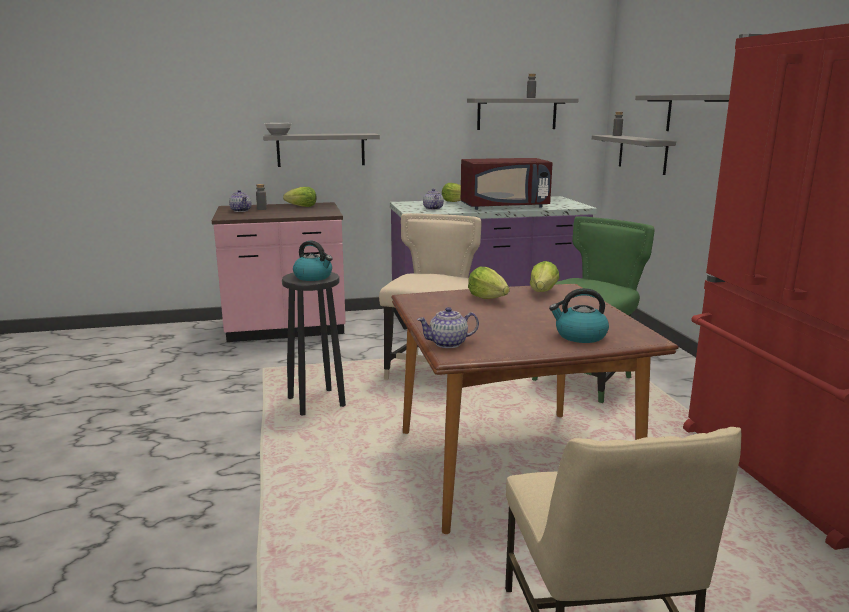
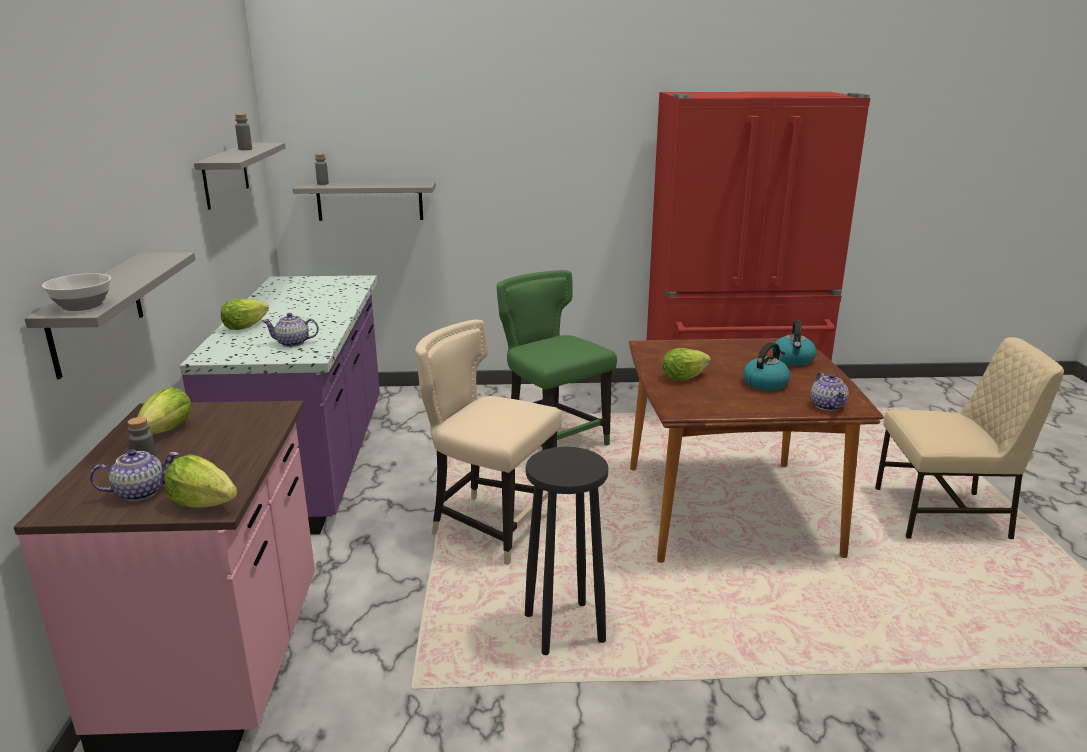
camera: 80 degrees left, 5 degrees up
(314, 277) = (572, 462): kettle -> kettle (765, 383)
(504, 207) = (324, 308): red microwave -> none
(543, 292) = (662, 355): lettuce -> lettuce (203, 503)
(697, 114) = (466, 151): grey shelf -> none

